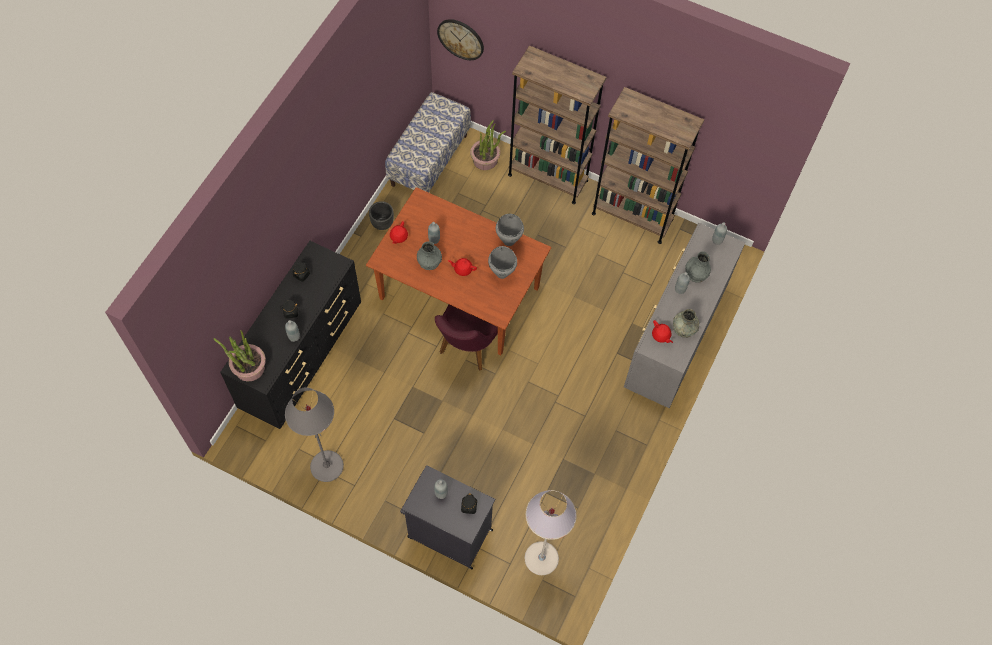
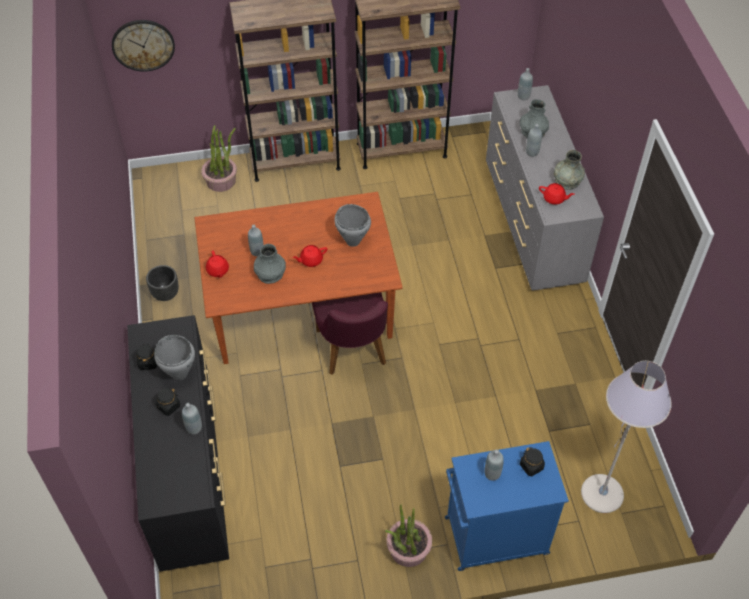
camera: 35 degrees left, 10 degrees down
(249, 367) = (169, 493): potted plant -> potted plant (408, 549)
(326, 466) = (311, 563): grey floor lamp -> none
(429, 160) = (164, 211): bench -> none
(448, 533) = (494, 536): black cabinet -> blue cabinet
(508, 241) = (332, 210): grey cooking pot -> grey cooking pot (179, 374)

